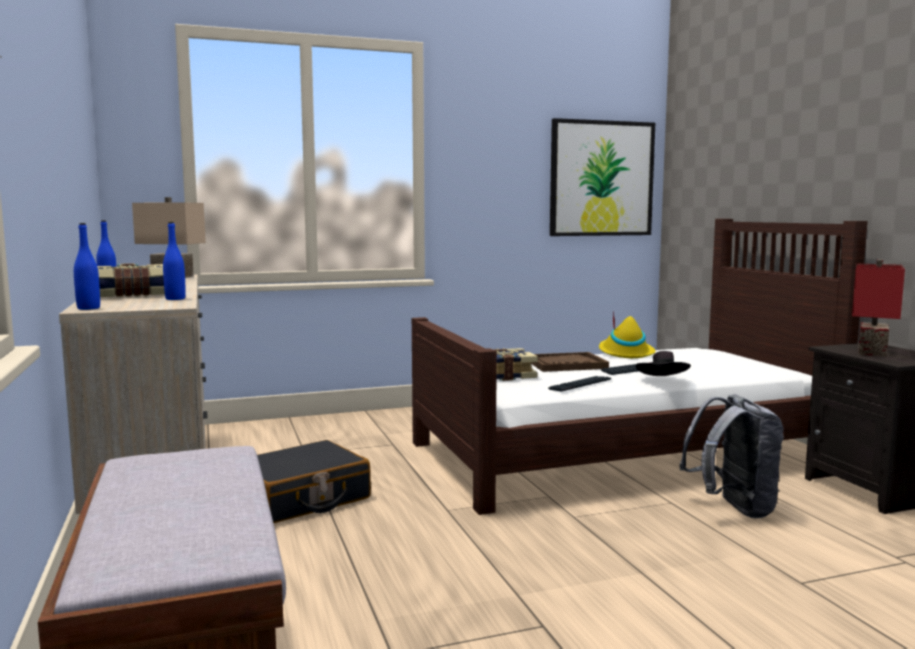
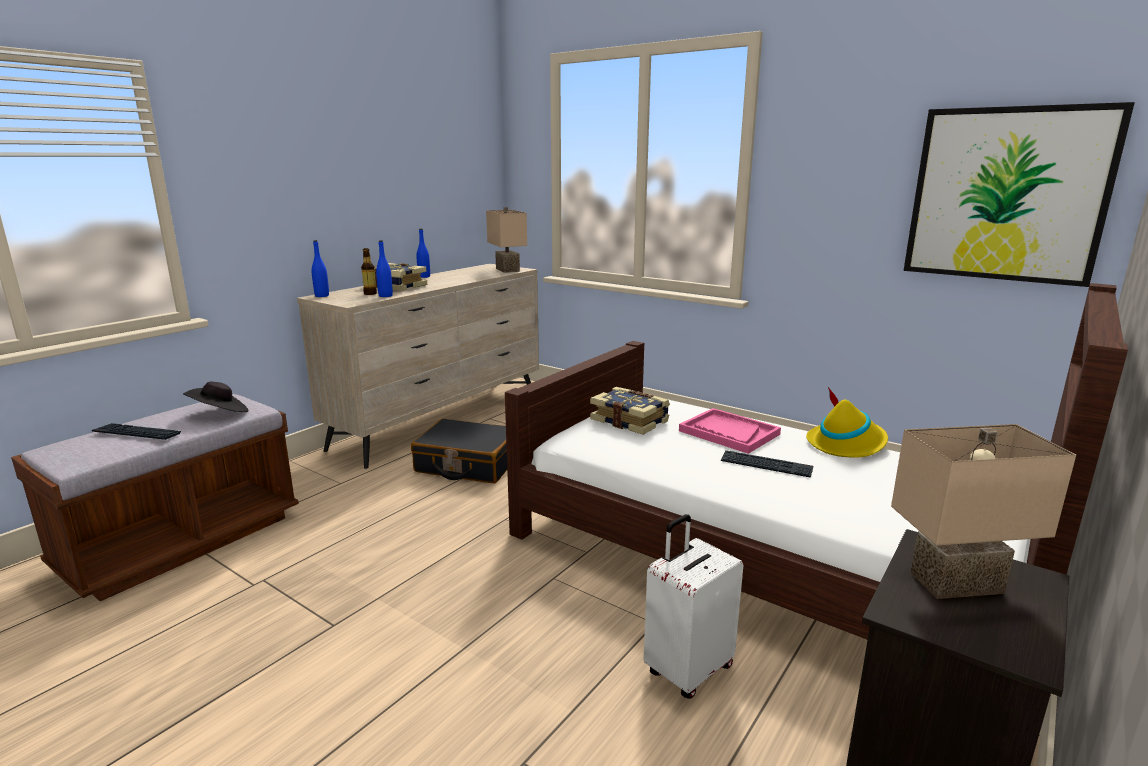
camera: 55 degrees right, 10 degrees up
(143, 300) = (370, 294): none -> bottle
(566, 364) = (728, 433): brown tray -> pink tray
(580, 385) = (650, 457): keyboard -> keyboard (136, 433)
(663, 381) = (738, 490): black hat -> black hat (220, 414)
(733, 508) = (687, 669): grey backpack -> white suitcase
(874, 352) = (957, 585): red table lamp -> beige table lamp

